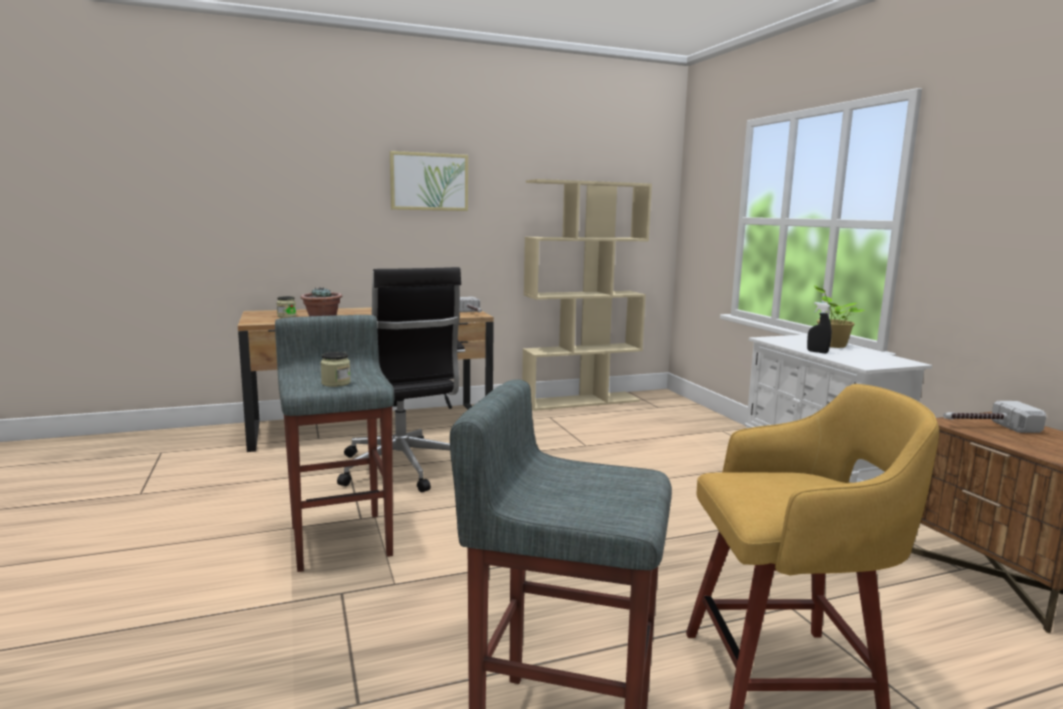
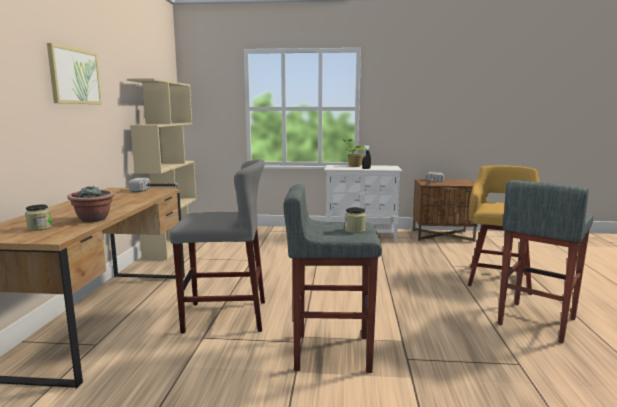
camera: 65 degrees left, 0 degrees up
(402, 469) = (225, 316): black office chair -> grey stool

